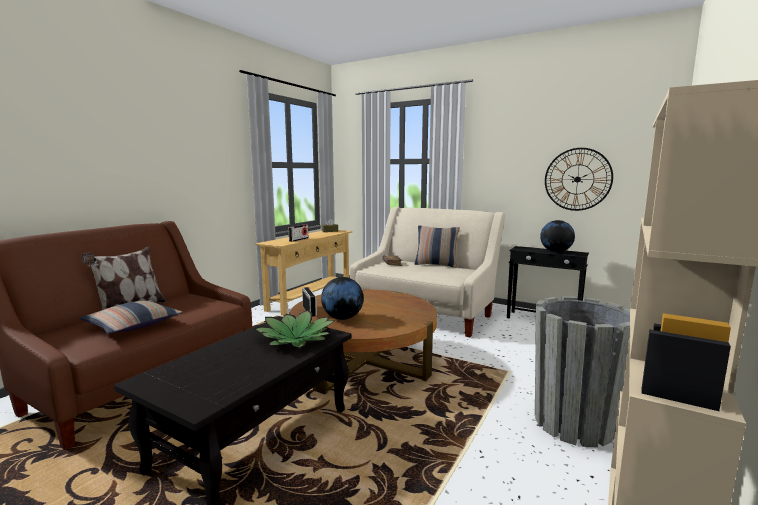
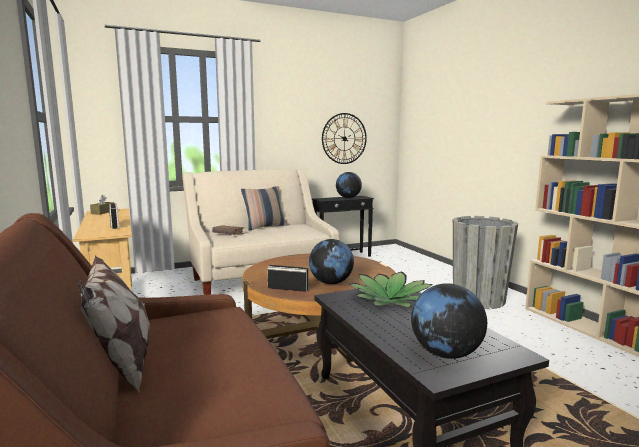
camera: 55 degrees left, 0 degrees up
(133, 325) = (221, 369): pillow -> none
(186, 378) = (446, 353): none -> globe

